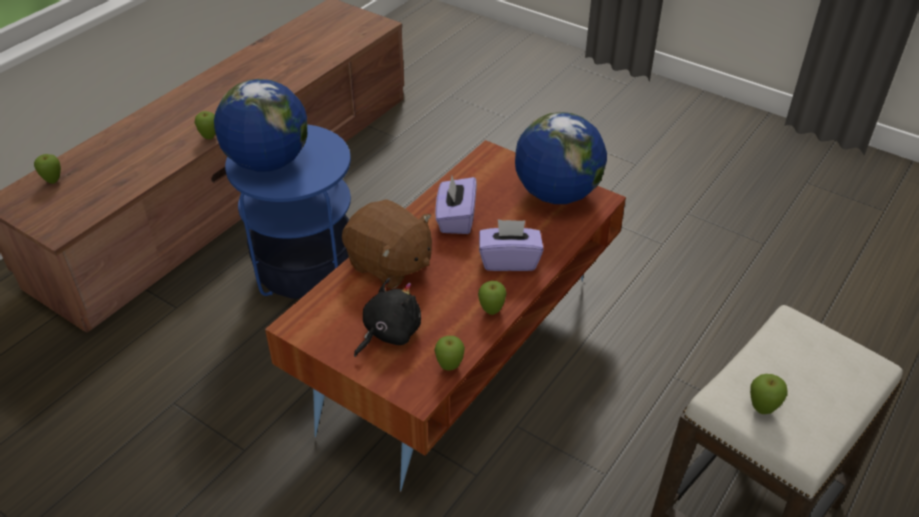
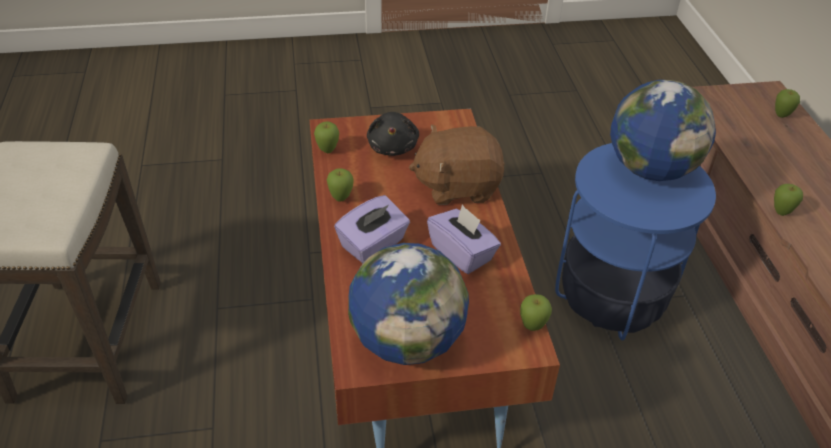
camera: 135 degrees right, 0 degrees up
(761, 409) = (54, 158): apple -> apple (532, 327)

